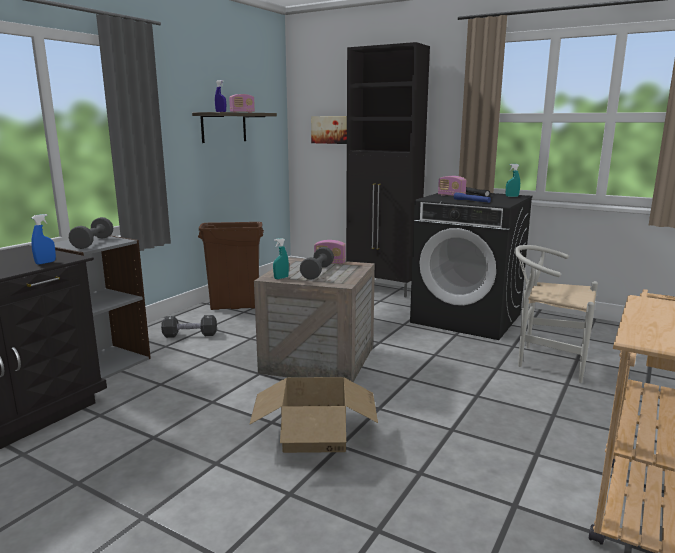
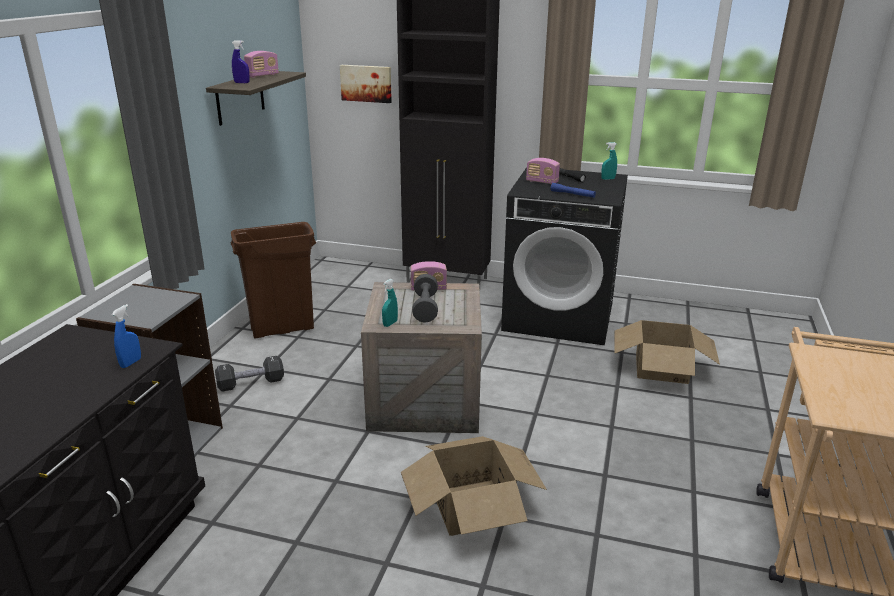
camera: 15 degrees left, 10 degrees up
(93, 243) = (146, 306): grey dumbbell -> none
(546, 360) = (661, 368): white chair -> cardboard box

